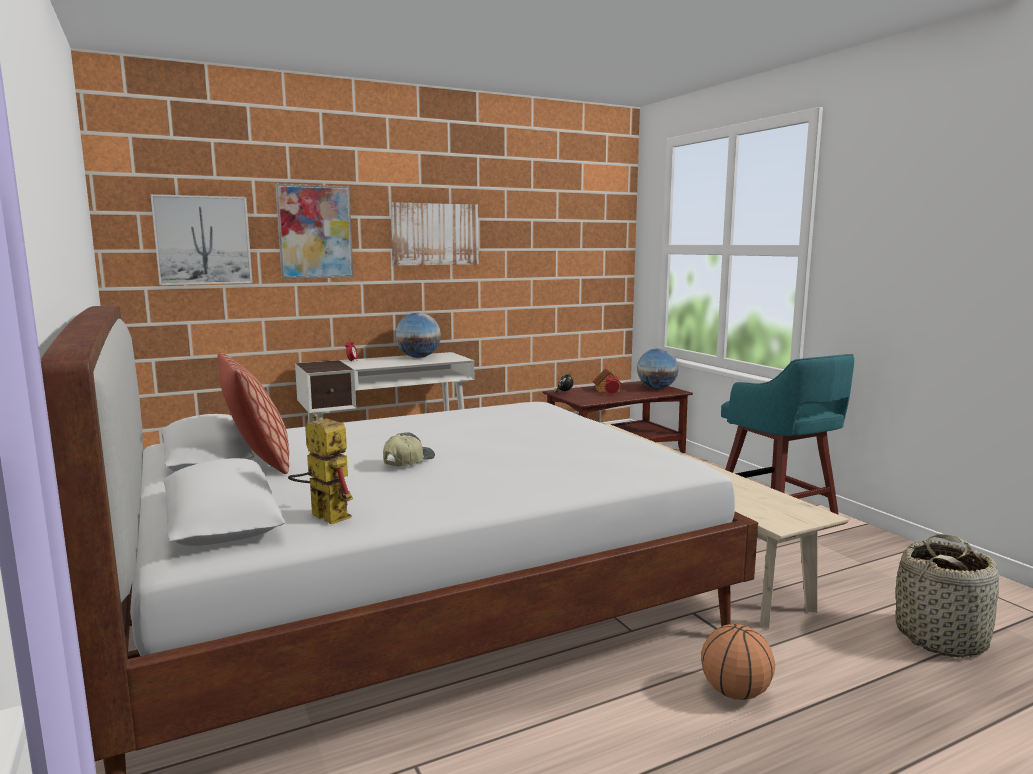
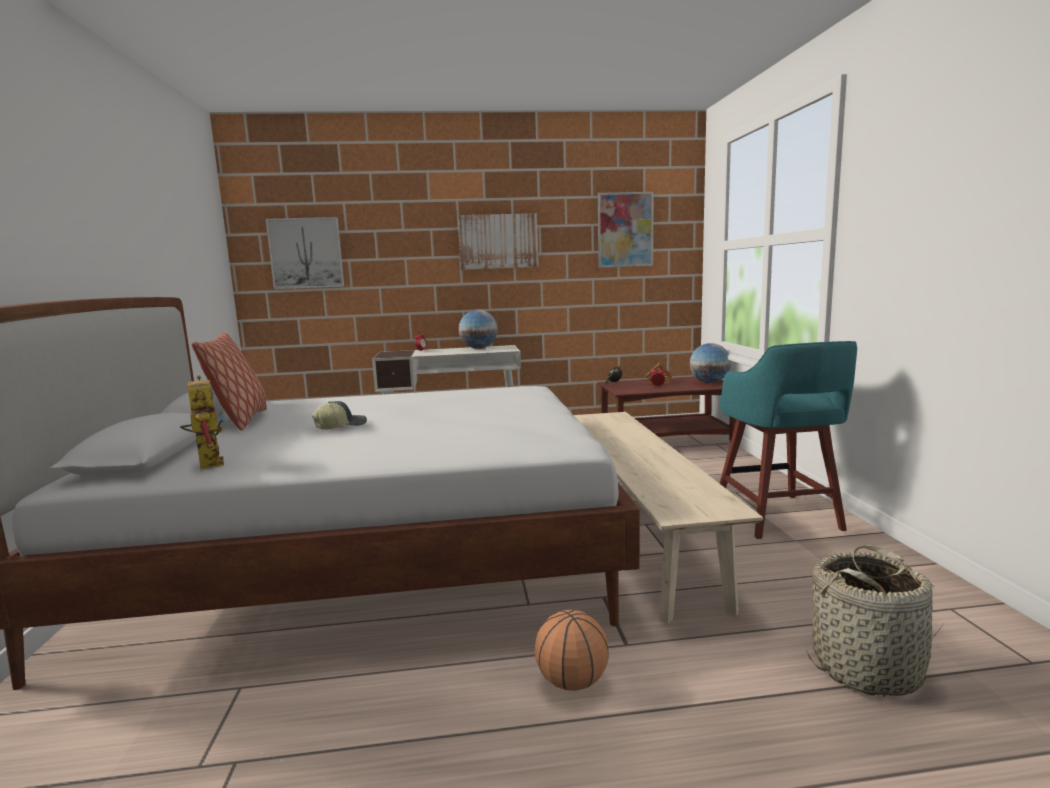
camera: 20 degrees right, 0 degrees up
(315, 232) = (394, 243): picture -> picture (625, 230)

